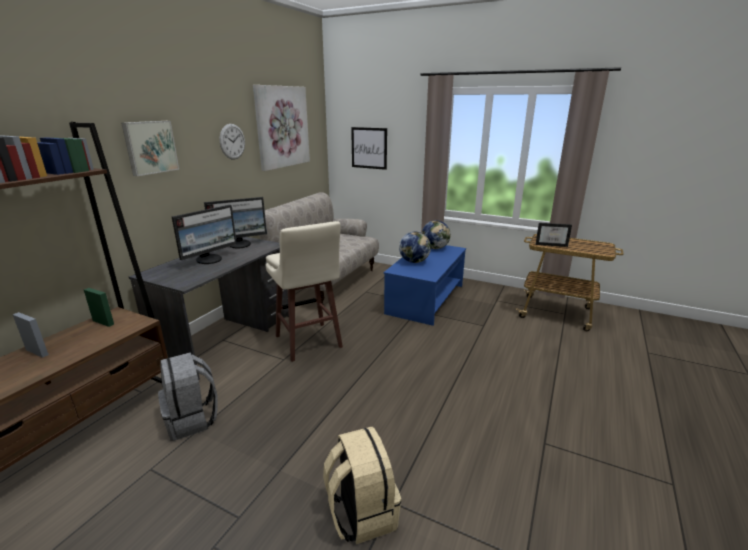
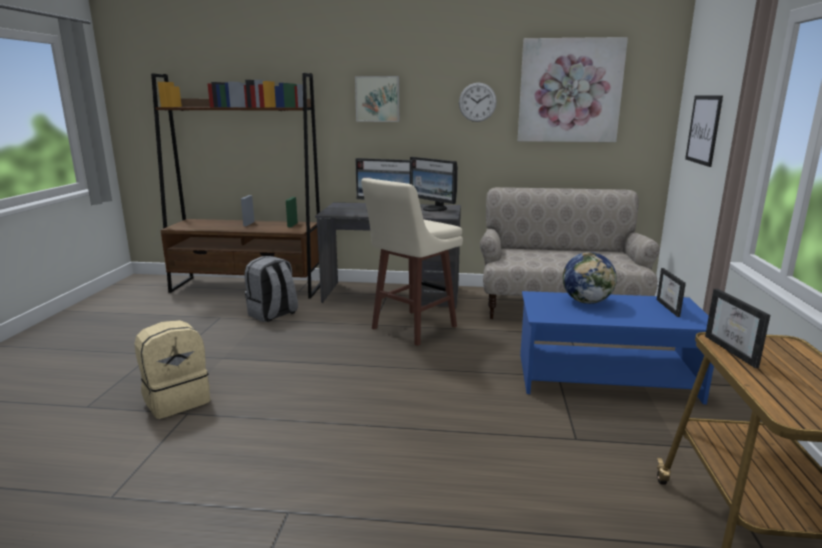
camera: 70 degrees right, 5 degrees down
(435, 248) = (673, 308): globe -> picture frame

